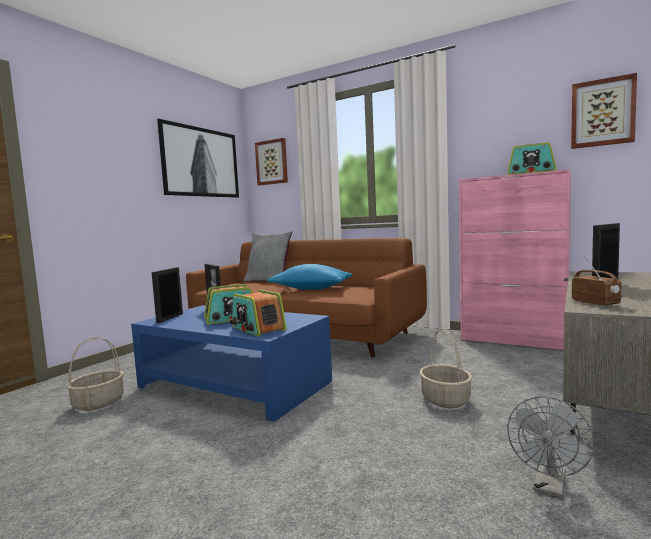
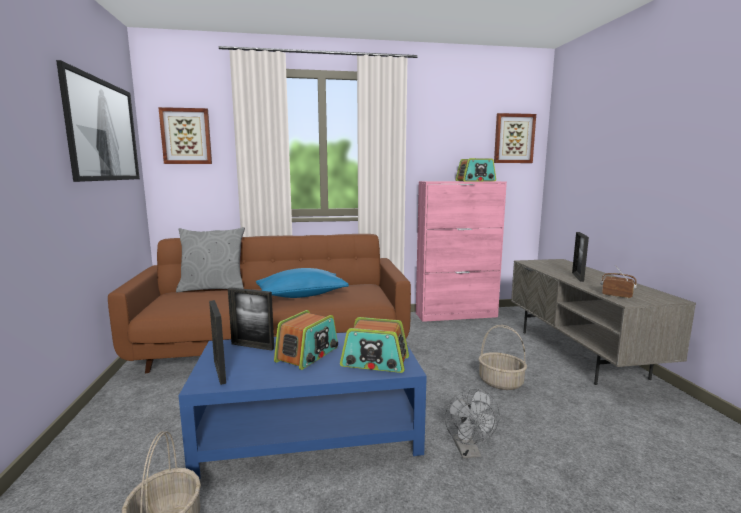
camera: 40 degrees left, 5 degrees up
(549, 487) = (643, 428): grey fan -> grey fan (468, 451)

